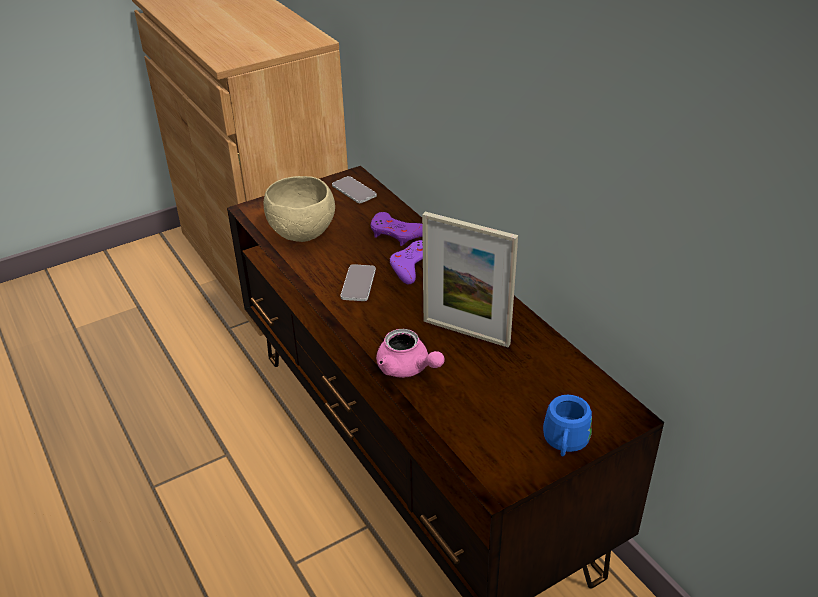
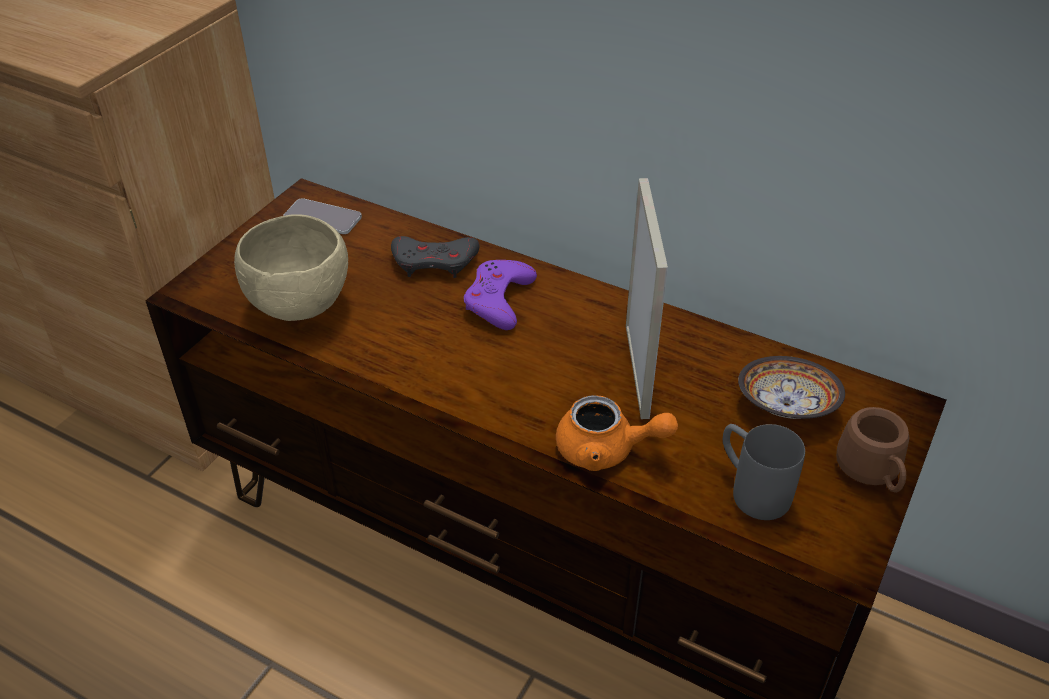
camera: 30 degrees left, 5 degrees up
(358, 283) = (441, 352): phone -> none
(397, 233) = (434, 262): purple game controller -> grey game controller
(407, 368) = (606, 450): pink teapot -> orange teapot
(466, 332) = (637, 370): picture frame -> picture frame turned 90 degrees counterclockwise
(476, 422) = (750, 489): none -> grey mug
(544, 384) = (784, 404): none -> bowl
(565, 444) = (872, 474): blue mug -> brown mug

